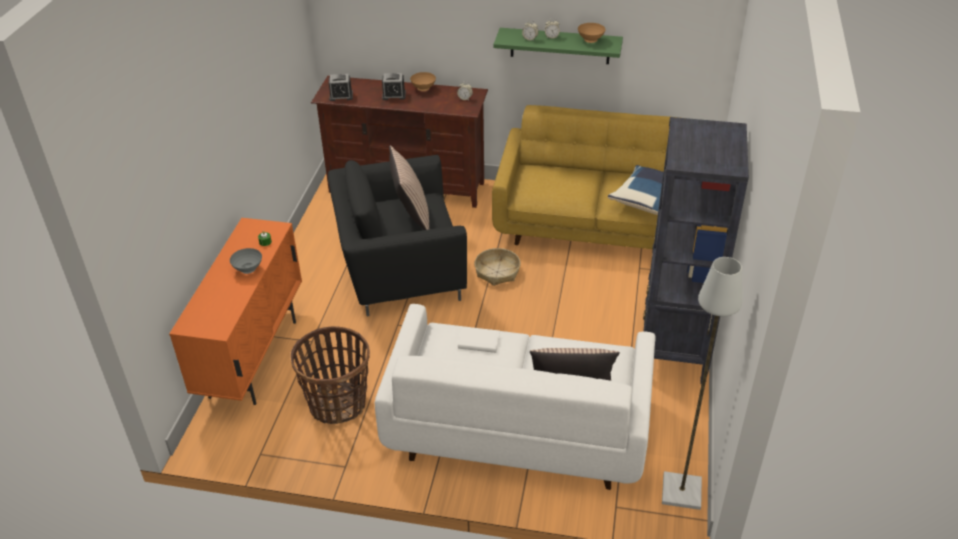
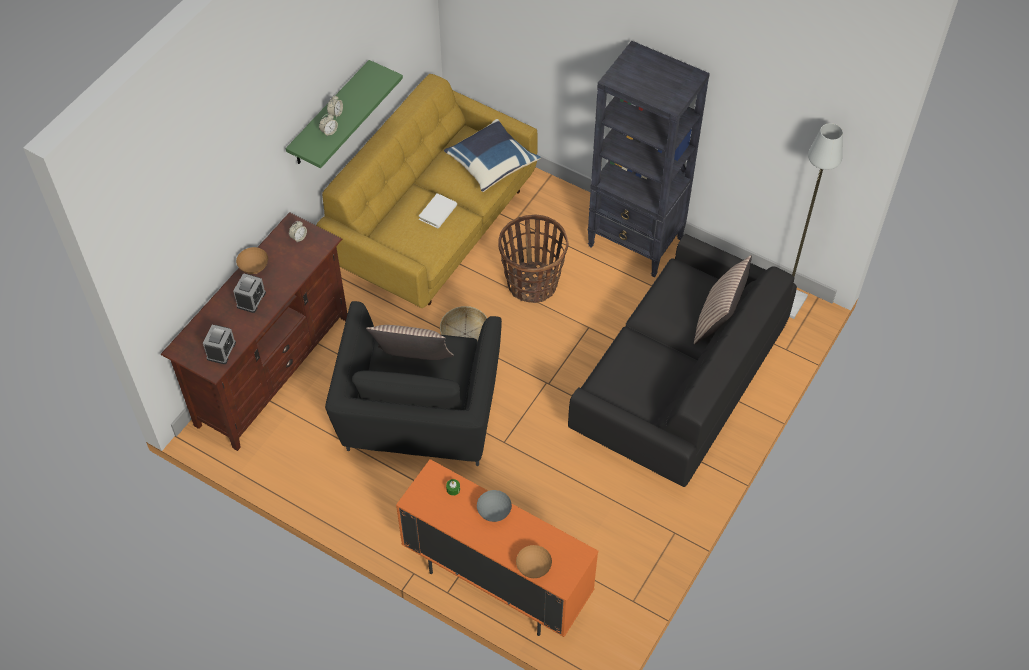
camera: 70 degrees left, 15 degrees up
(338, 404) = (593, 521): basket -> basket (532, 283)
(479, 342) = (628, 363): white book -> white book (438, 212)
(517, 426) = (677, 386): white sofa -> black sofa
(591, 40) = (362, 86): brown bowl -> brown bowl (533, 568)

